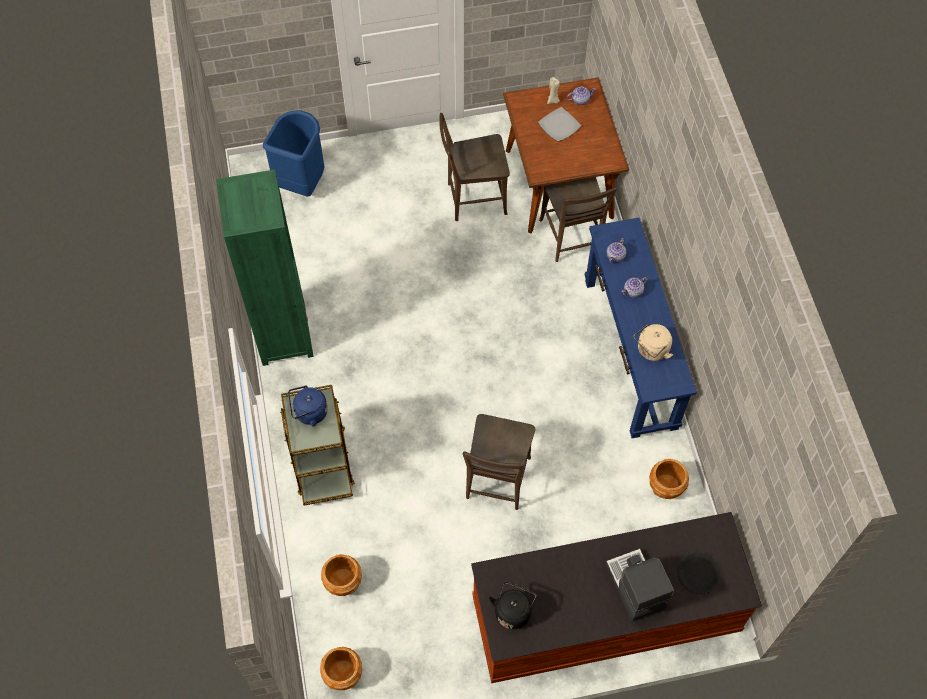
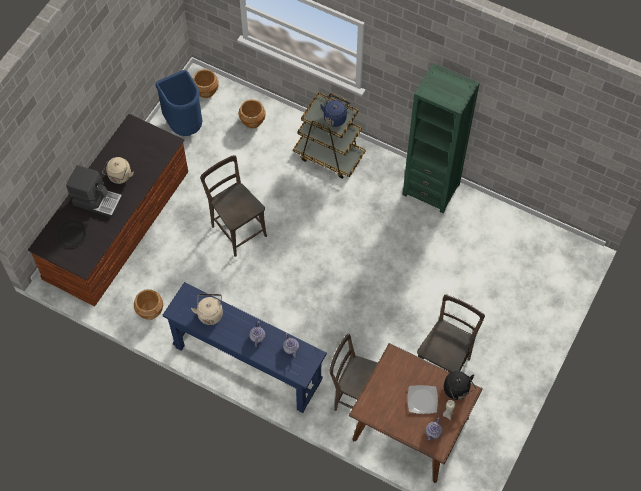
camera: 130 degrees right, 0 degrees up
(301, 182) = (544, 273): blue trash can -> blue trash can (185, 124)
(513, 610) = (142, 139): black kettle -> black kettle (457, 390)
(584, 590) = (119, 177): none -> beige kettle

